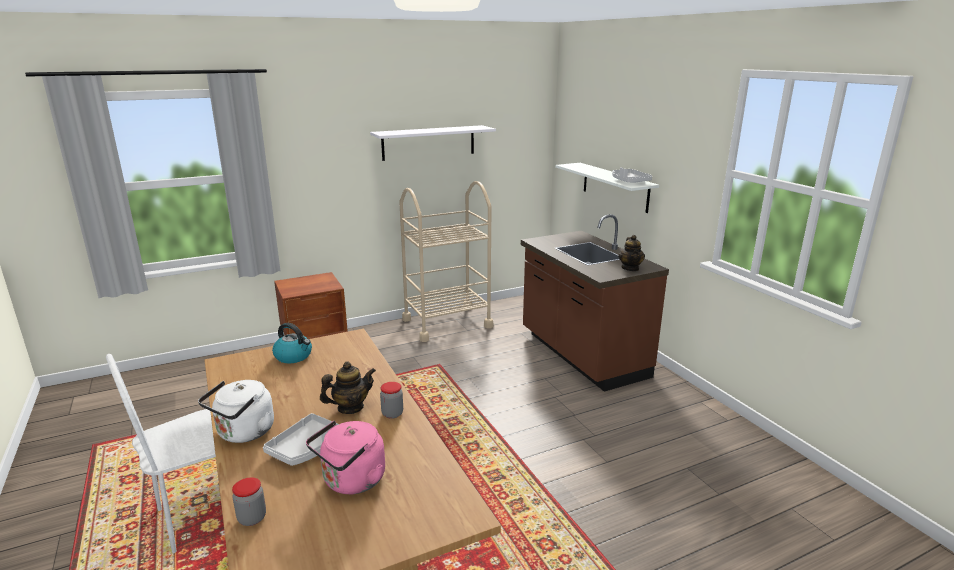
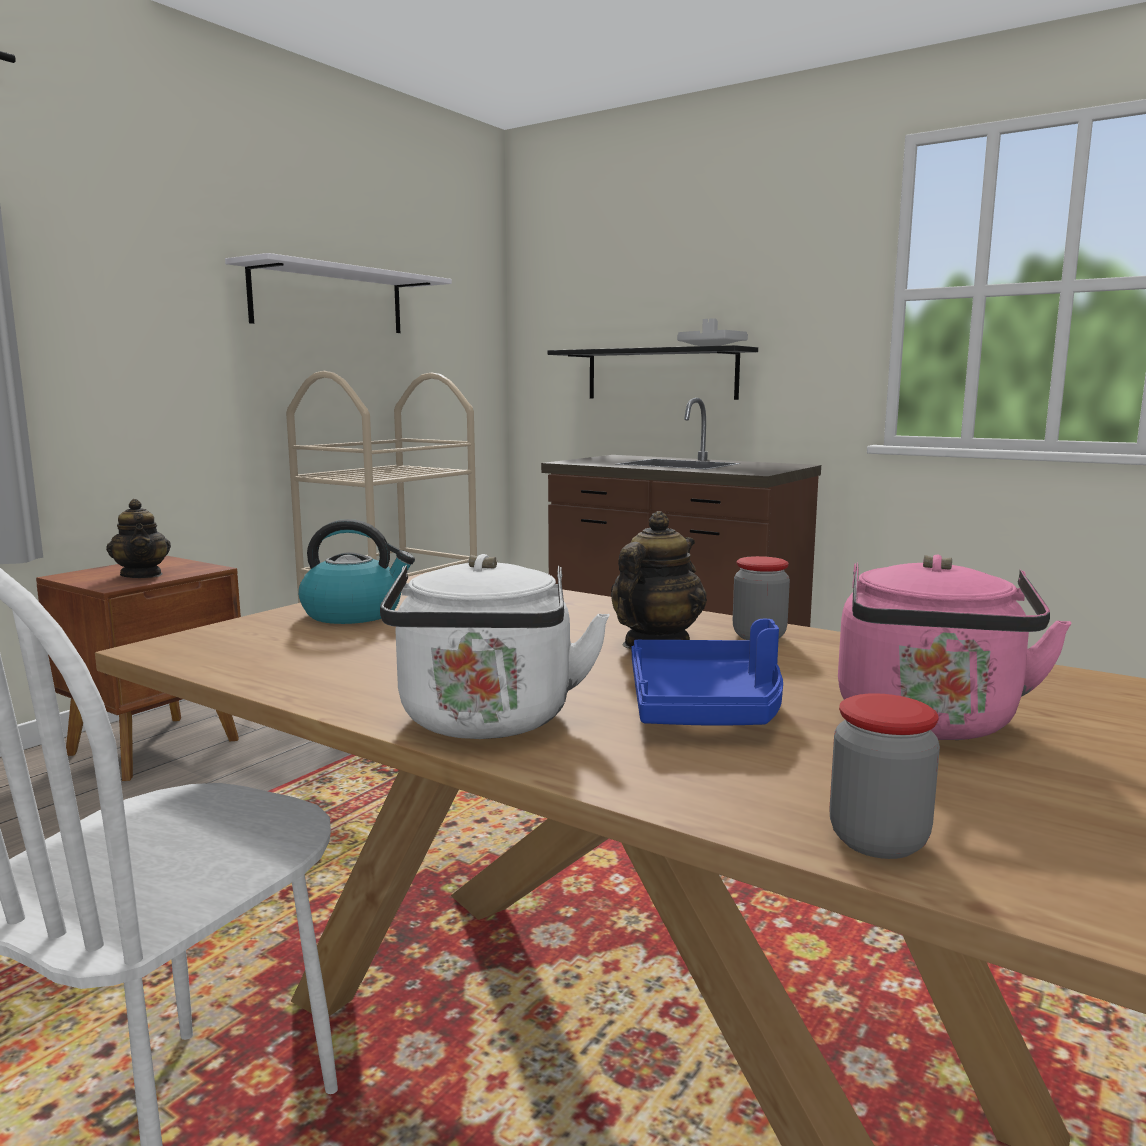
camera: 30 degrees left, 10 degrees down
(307, 448) = (706, 707): grey tray -> blue tray
(615, 187) = (661, 374): white shelf -> black shelf
(630, 268) = (772, 467): teapot -> teapot (142, 575)

